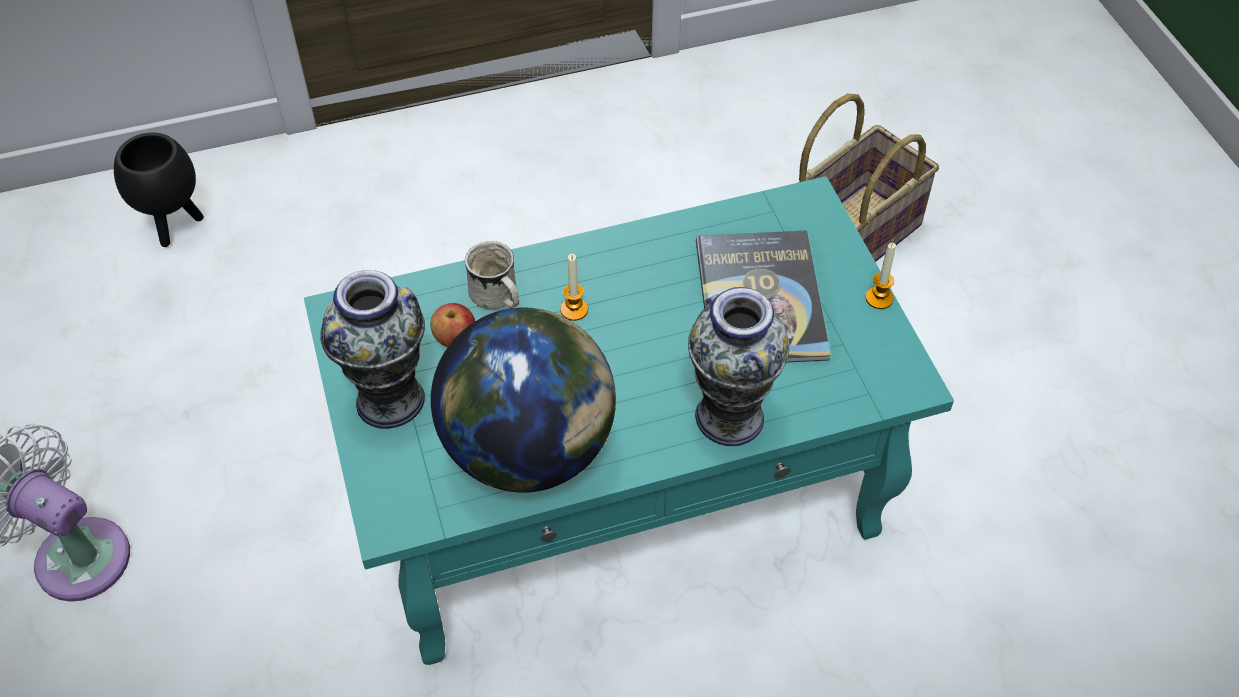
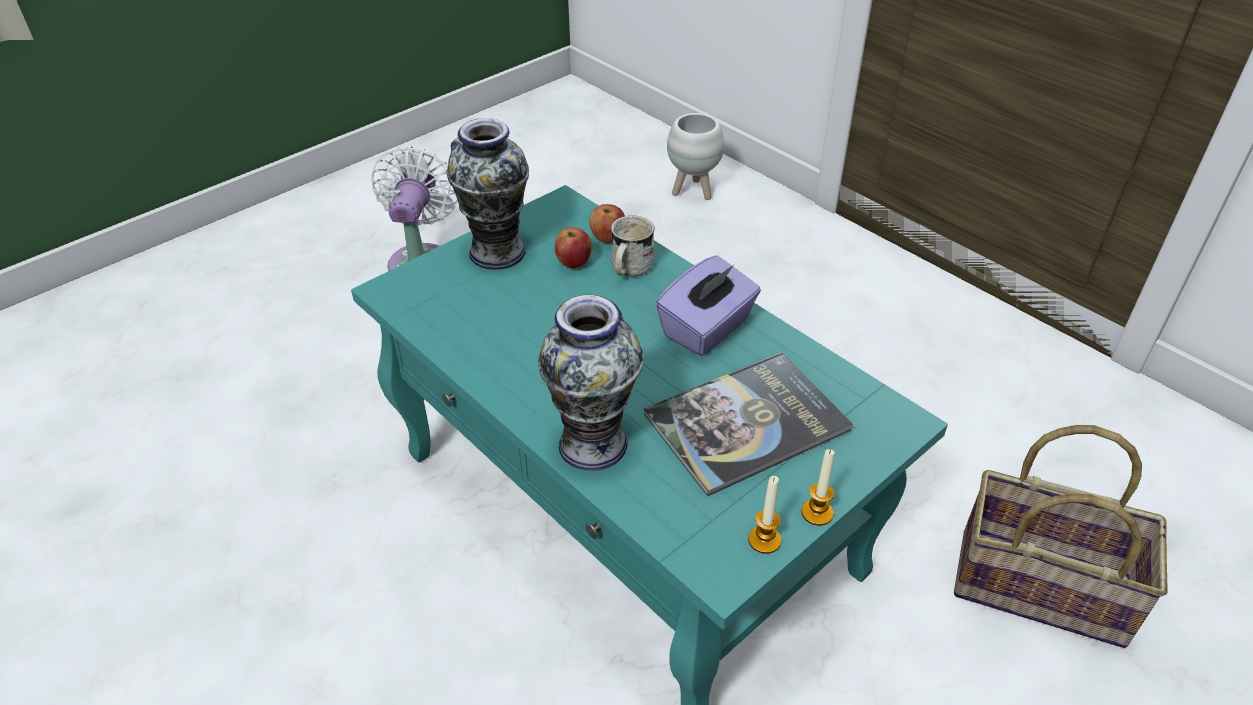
camera: 65 degrees right, 10 degrees down
(174, 225) = (693, 192): black planter -> white planter
(433, 296) = (608, 238): none -> apple
(530, 449) = (490, 336): globe -> none
(574, 310) = (647, 312): candle -> candle (764, 540)
(625, 275) = (707, 329): none -> purple tissue box

